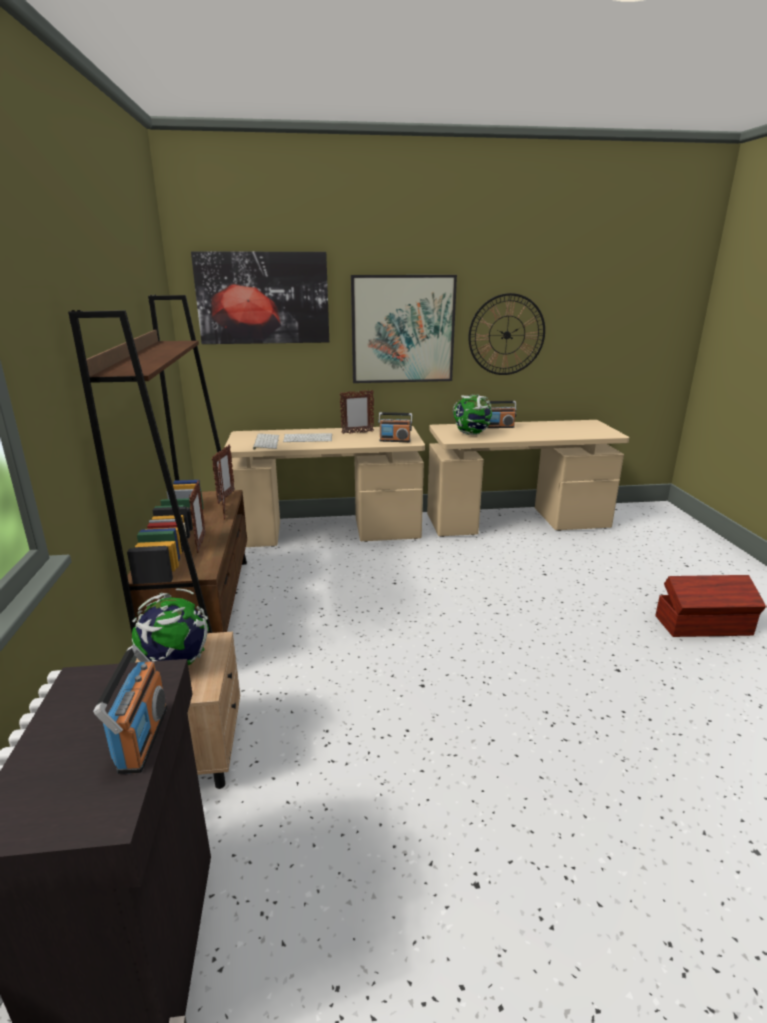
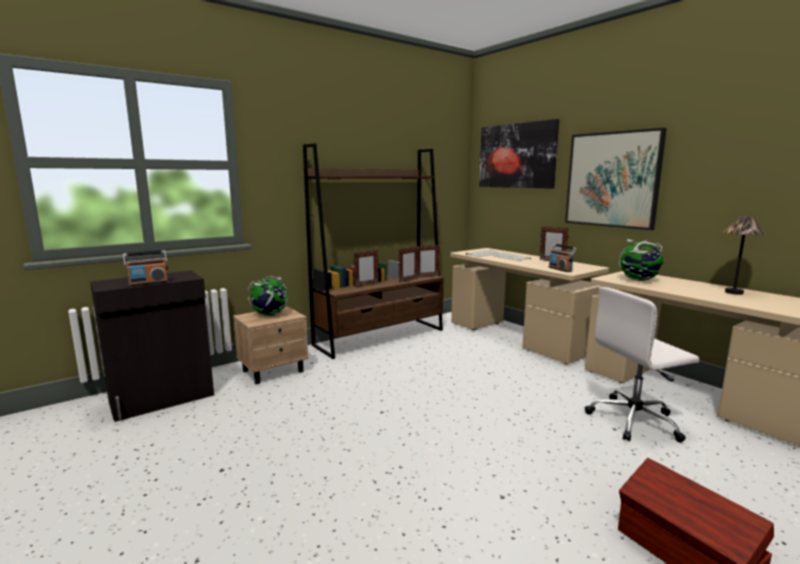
camera: 60 degrees right, 10 degrees down
(499, 427) = (689, 283): radio -> none
(506, 335) = (722, 187): wall clock -> none
(536, 427) = (733, 292): none -> table lamp
(538, 560) = (635, 420): none -> white office chair

